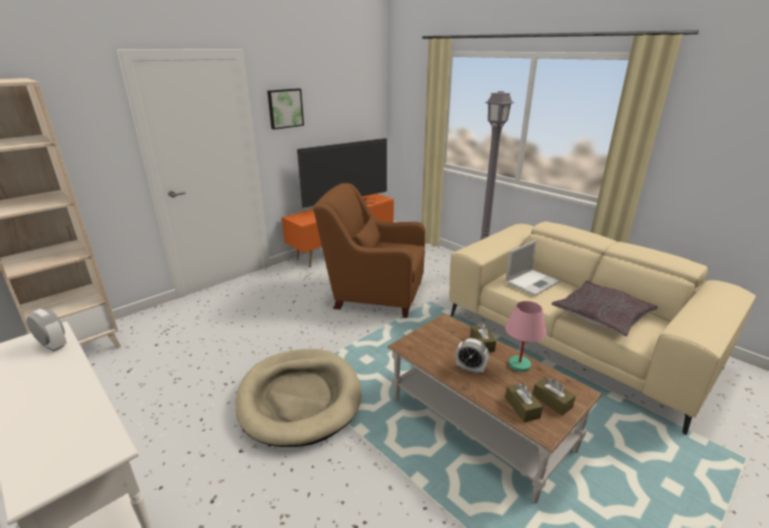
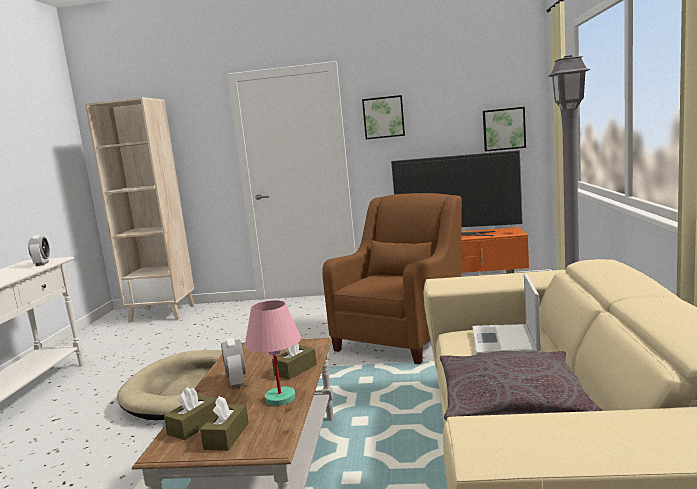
camera: 50 degrees right, 15 degrees down
(365, 119) = (503, 129): none -> picture
(374, 294) = (402, 337): brown armchair -> brown armchair turned 60 degrees clockwise
(532, 282) = (505, 341): laptop -> laptop turned 90 degrees clockwise

